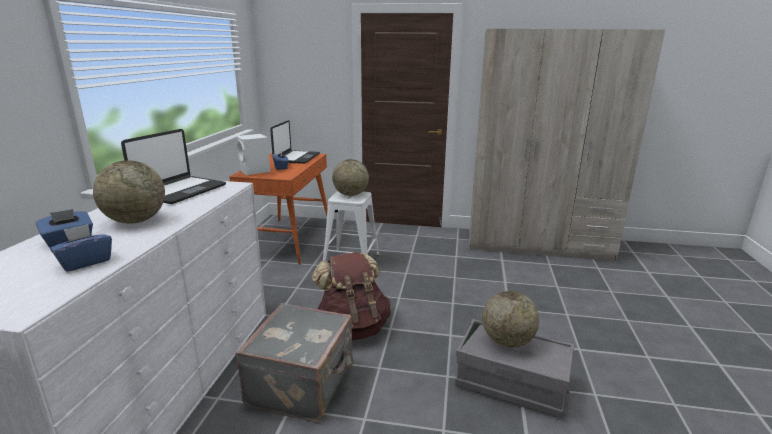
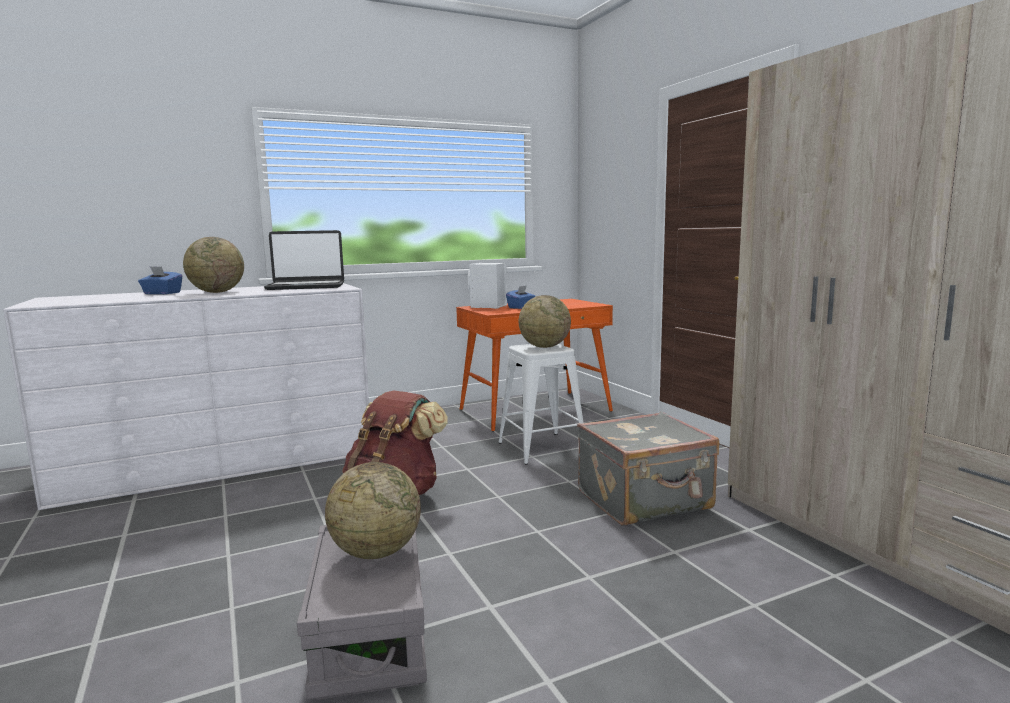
camera: 55 degrees right, 10 degrees down
(85, 262) = (121, 299): blue tissue box -> none
(296, 158) = (566, 304): laptop -> none
(303, 384) = (267, 508): grey suitcase -> grey suitcase (645, 501)

